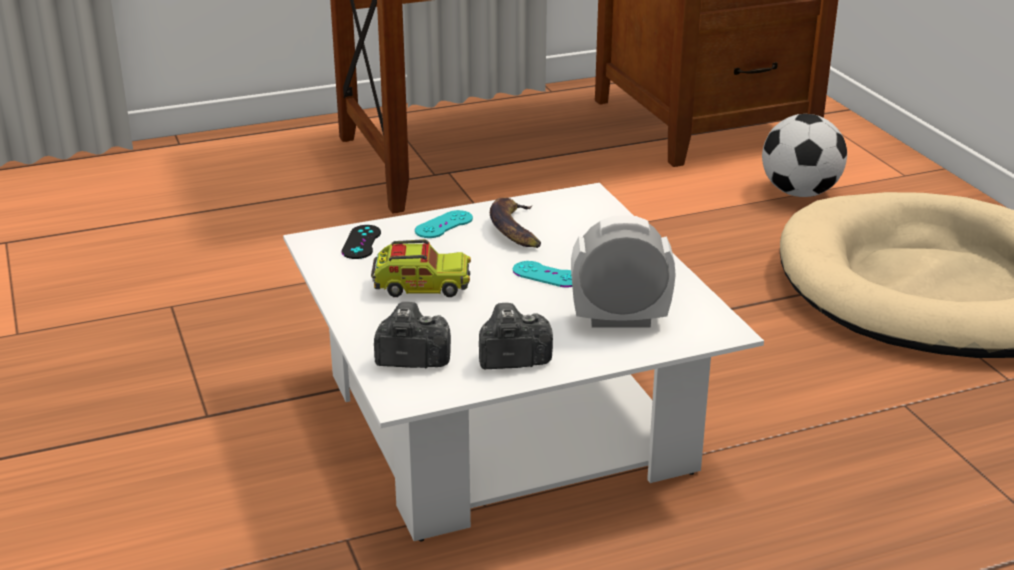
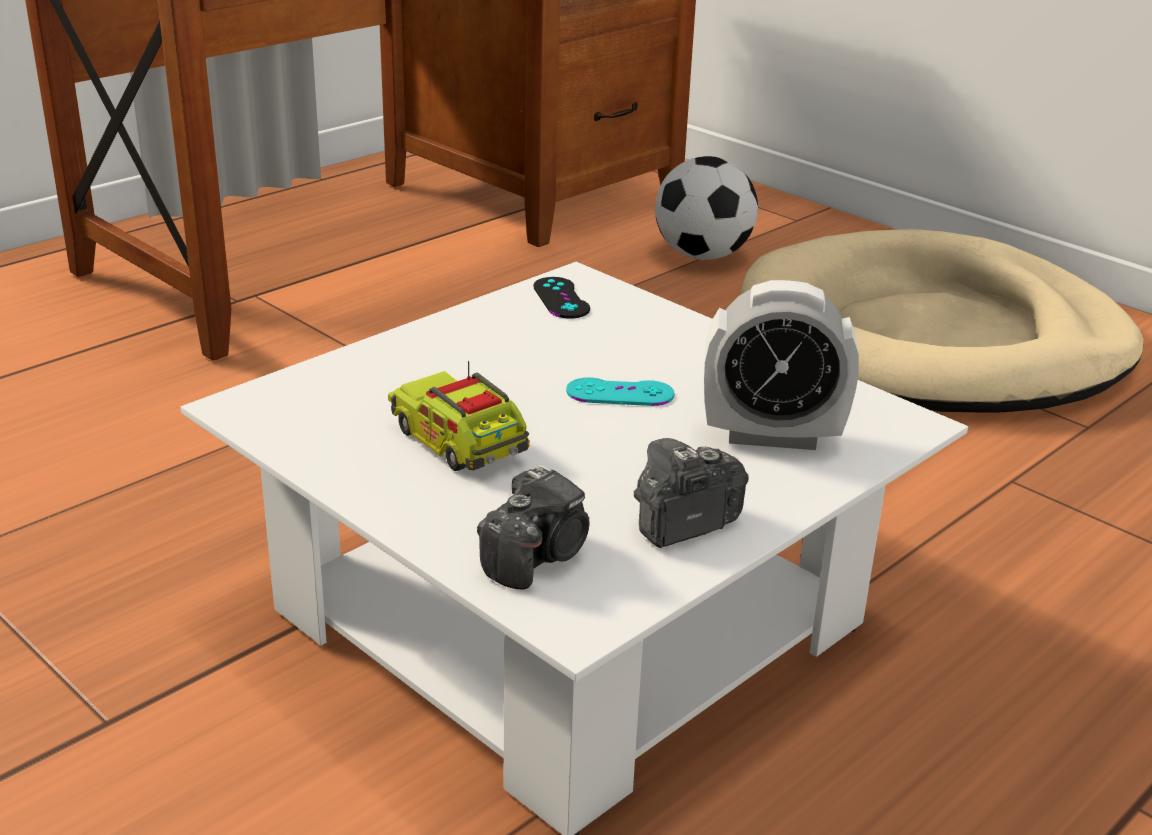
camera: 25 degrees left, 0 degrees up
(361, 242) = (315, 395): black game controller -> black game controller (561, 298)
(411, 359) = (537, 556): camera -> camera turned 150 degrees clockwise
(421, 286) = (459, 442): toy truck -> toy truck turned 105 degrees counterclockwise
(444, 225) = (417, 350): turquoise game controller -> none
(515, 229) = (521, 339): banana -> none
(620, 320) = (771, 435): alarm clock -> alarm clock turned 150 degrees counterclockwise

